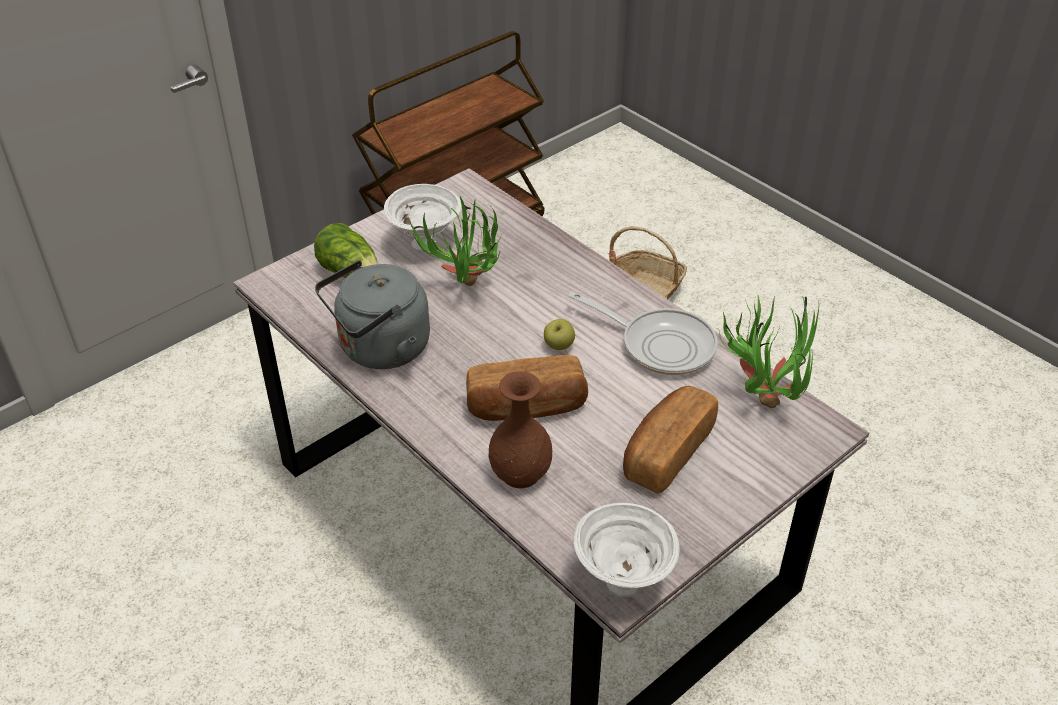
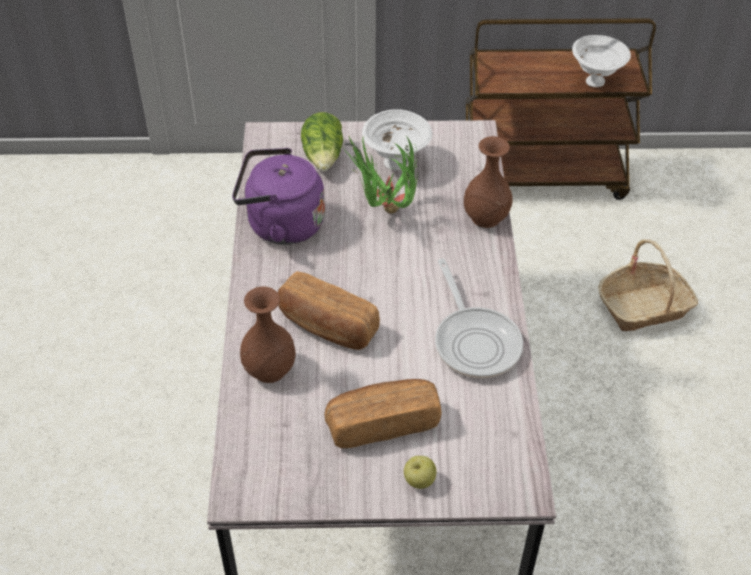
camera: 40 degrees right, 5 degrees up
(380, 349) = (280, 224): grey kettle -> purple kettle
(554, 247) = (485, 218): none -> brown vase
(559, 346) = (400, 296): apple -> apple (419, 481)
(621, 581) = (246, 488): white bowl -> white bowl (595, 81)
(761, 396) = (504, 429): potted plant -> none

